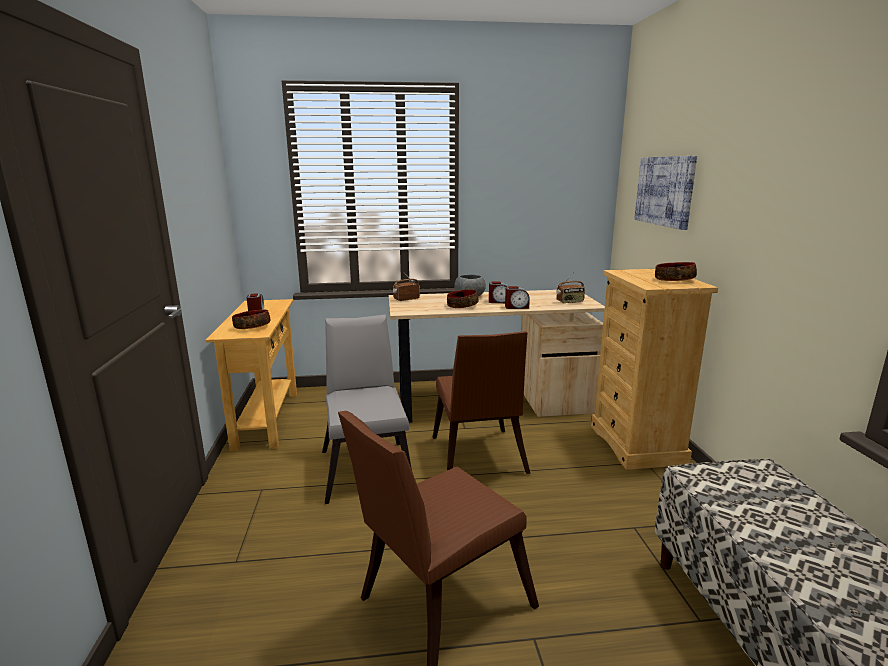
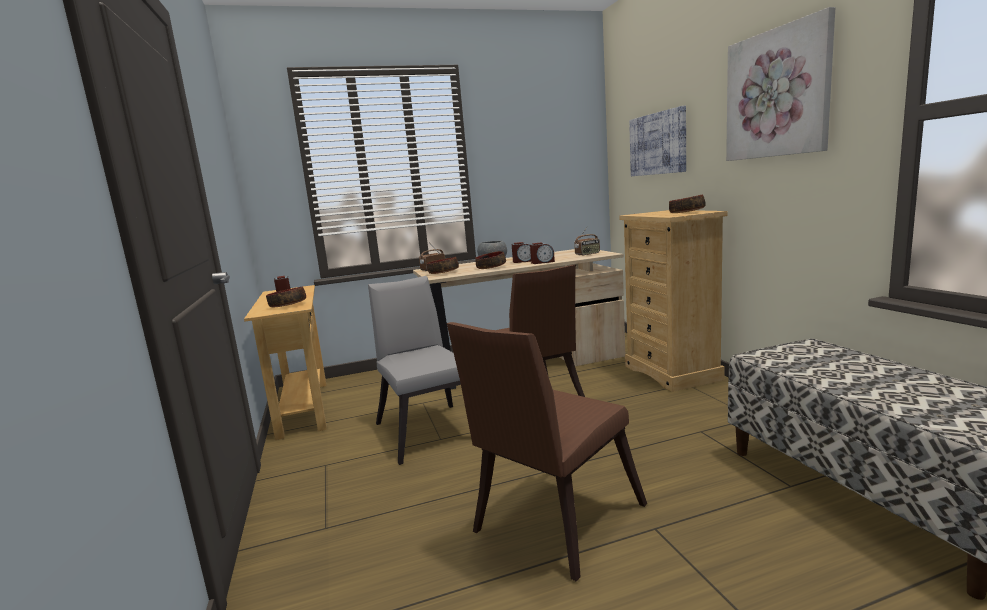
camera: 10 degrees left, 5 degrees down
(413, 306) = (443, 272): none -> bowl
(790, 168) = (777, 94): none -> picture

